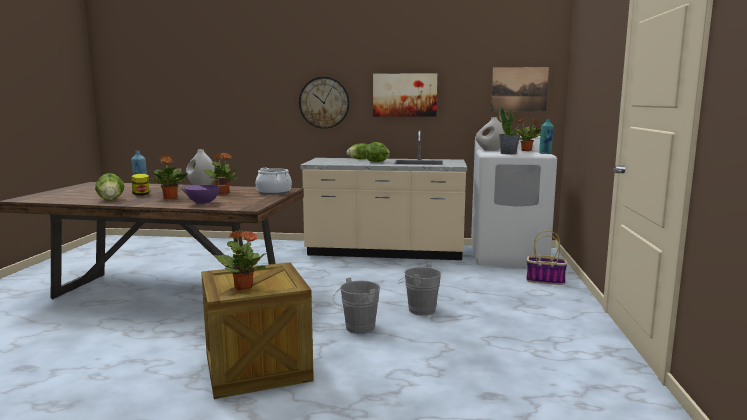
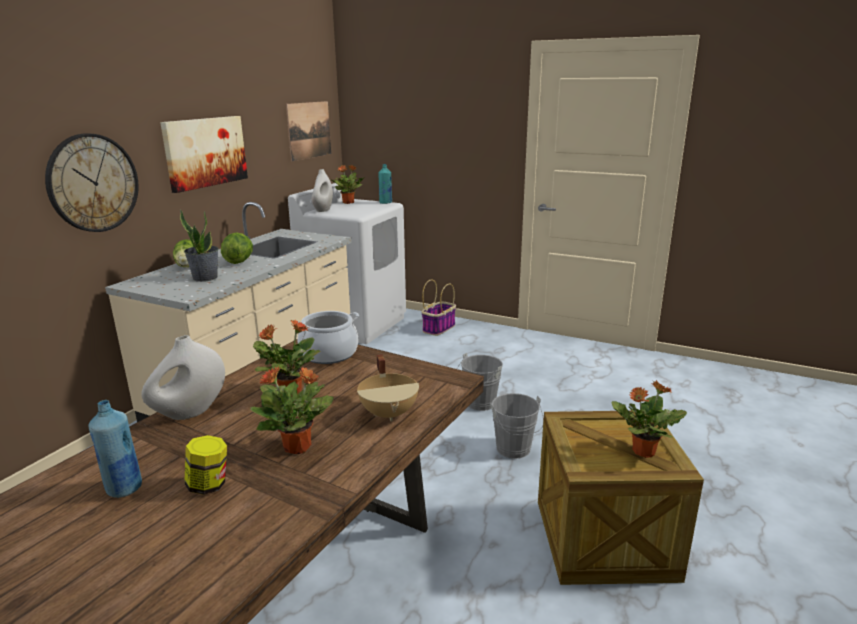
camera: 70 degrees left, 10 degrees up
(111, 200) = (250, 526): lettuce -> none
(204, 203) = (390, 413): purple cooking pot -> beige cooking pot
(508, 153) = (367, 210): potted plant -> potted plant (205, 277)

